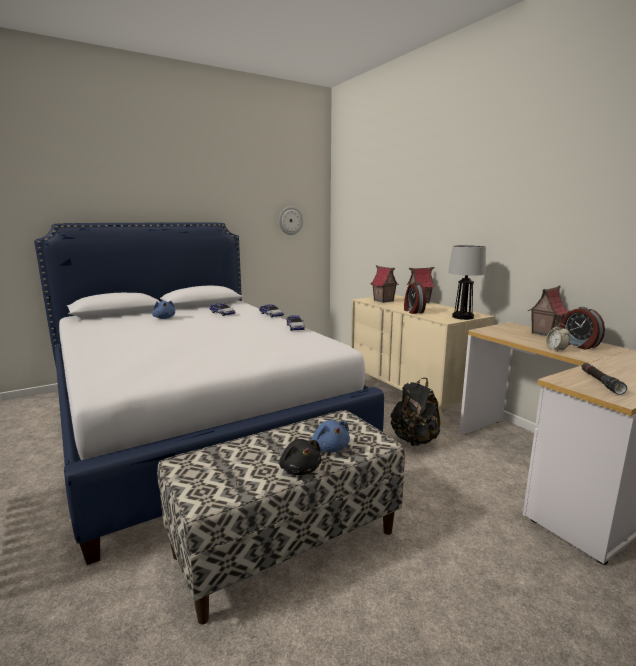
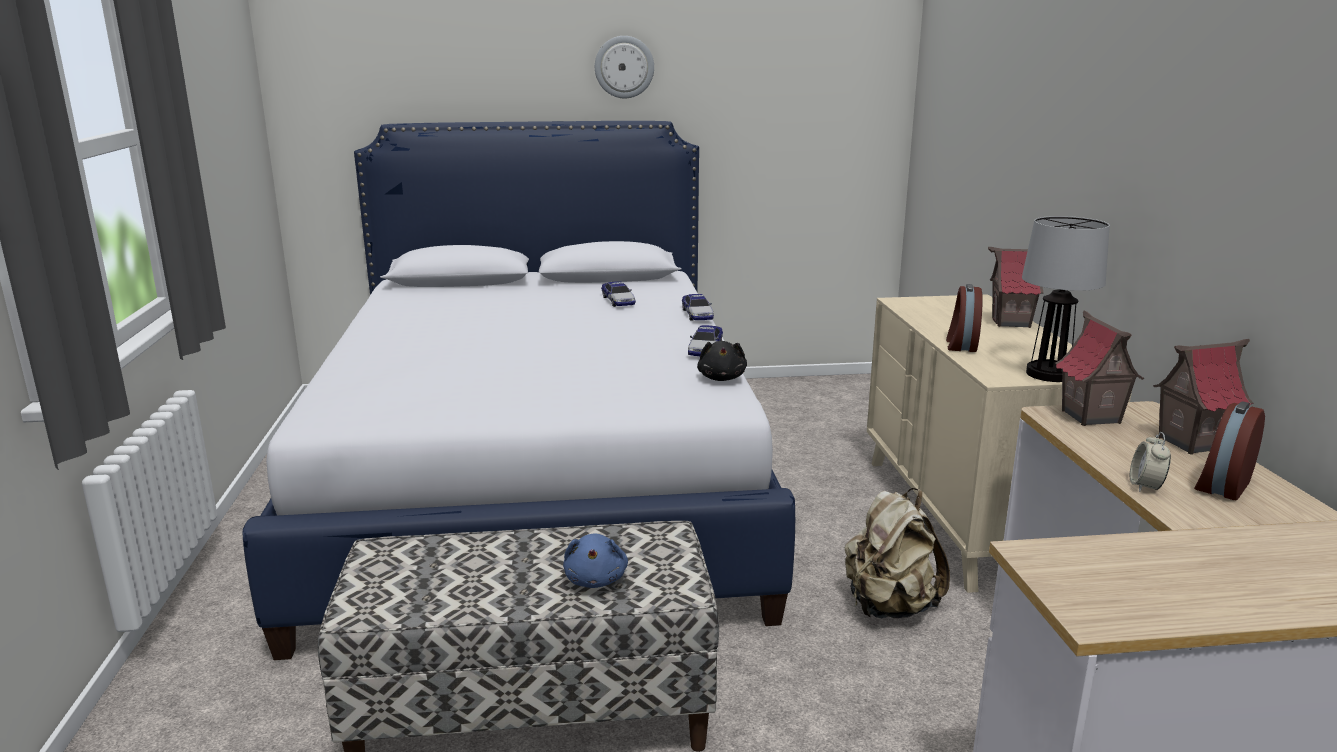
camera: 25 degrees right, 5 degrees up
(164, 318) = (518, 300): blue plush toy -> none
(290, 220) = (818, 114): wall clock -> wall clock (624, 67)
(300, 469) = (520, 601): black plush toy -> black plush toy (722, 378)
(383, 301) = (936, 309): toy house -> toy house (1090, 417)
(415, 440) = (889, 607): black backpack -> beige backpack
(578, 345) = (1222, 485): alarm clock -> alarm clock turned 45 degrees clockwise
(600, 382) = (1112, 577): black flashlight -> none

